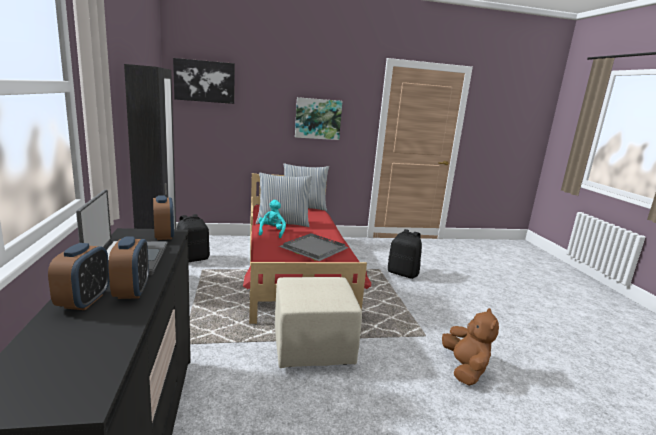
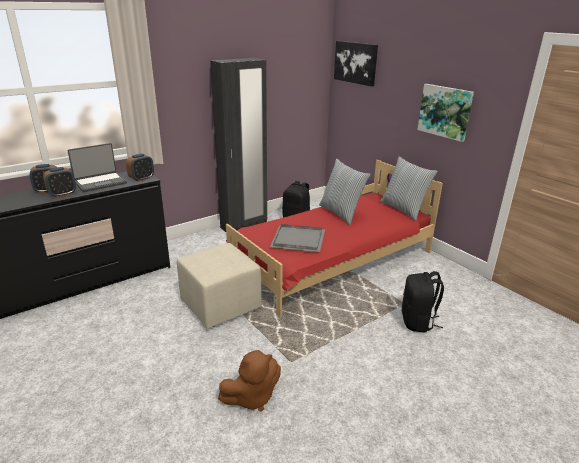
camera: 65 degrees right, 10 degrees up
(272, 232) = (311, 215): turquoise plush toy -> none

